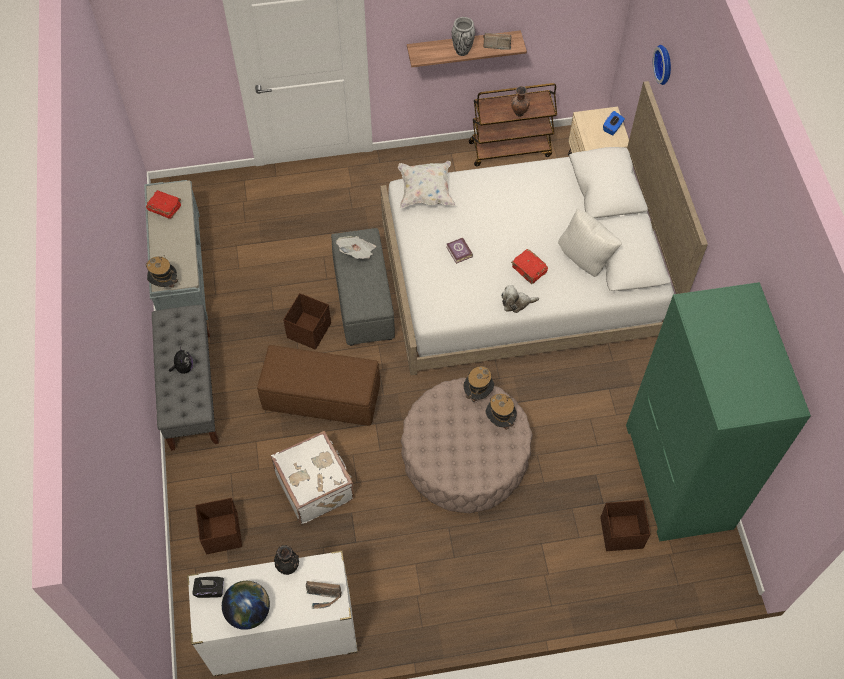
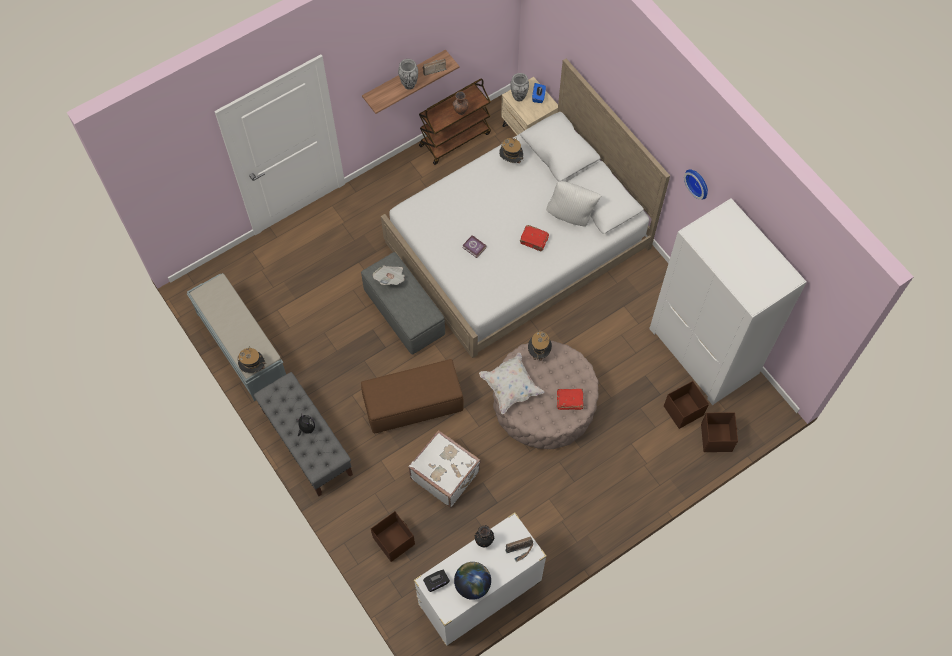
camera: 25 degrees left, 5 degrees up
(164, 208) = (216, 305): red book -> red book (569, 401)
(309, 330) = (375, 355): brown storage box -> brown storage box (716, 437)
(425, 192) = (423, 208): white pillow -> white pillow (510, 387)
(500, 420) = (565, 366): hat -> hat (511, 160)
(516, 303) = (538, 271): plush toy -> none
(591, 120) = (519, 96): none -> vase
(665, 64) = (580, 45): wall clock -> wall clock (698, 182)
(679, 477) = (705, 351): green wardrobe -> white wardrobe

